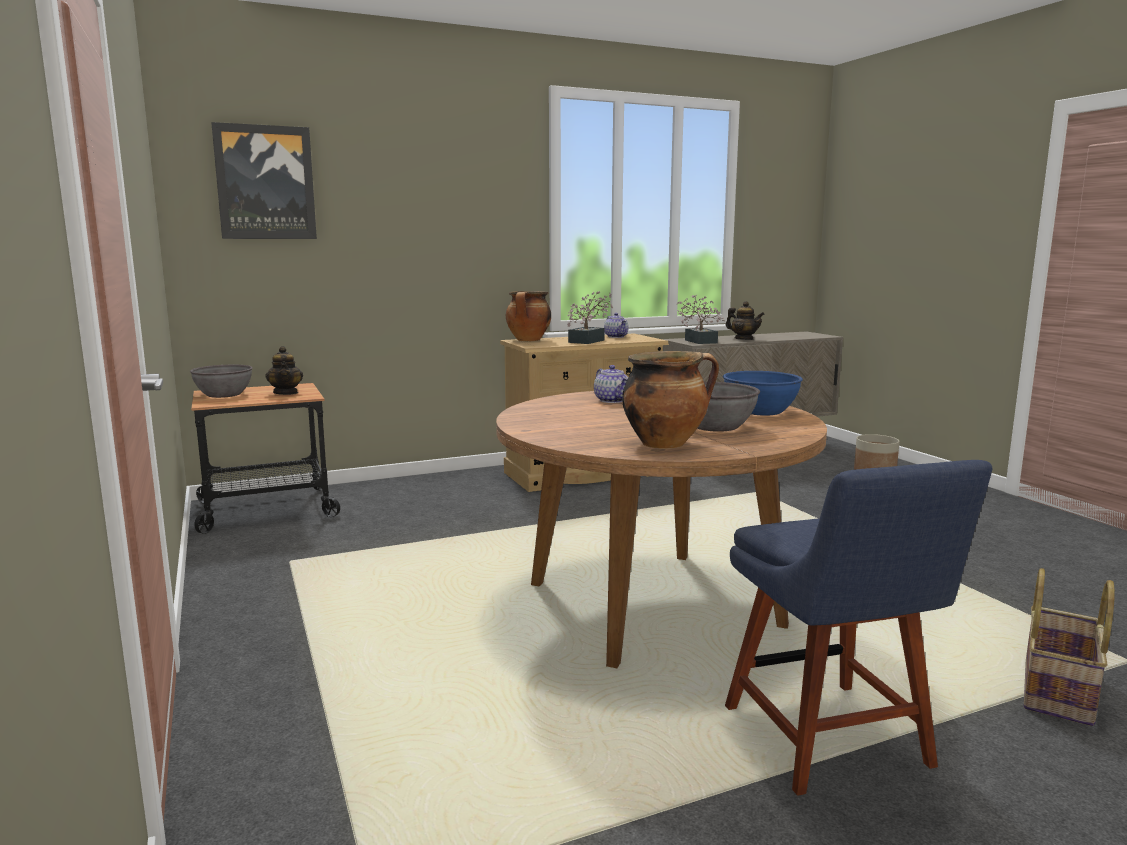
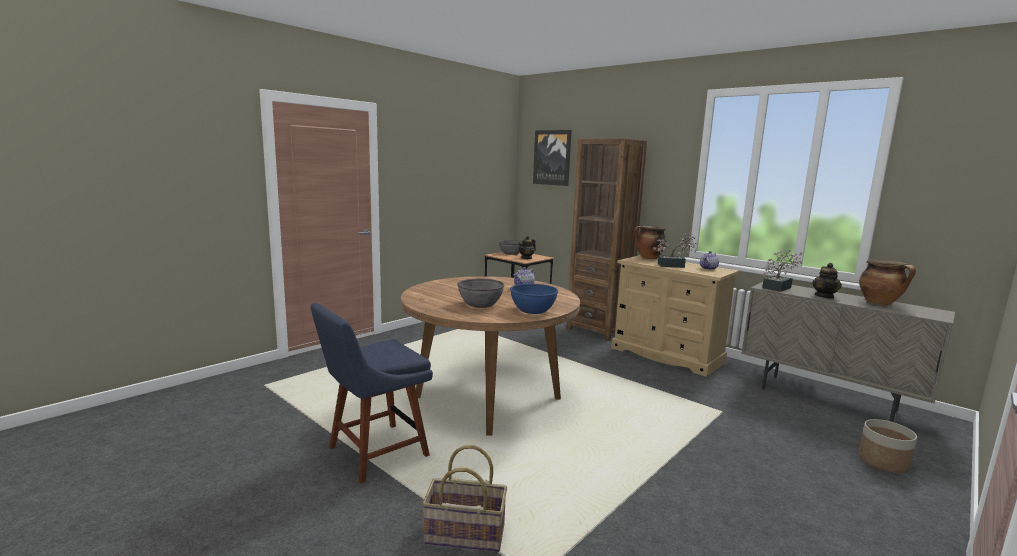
camera: 65 degrees right, 0 degrees up
(448, 482) = (598, 330): none -> brown bookcase
(666, 443) = (433, 299): cooking pot -> cooking pot (880, 303)

